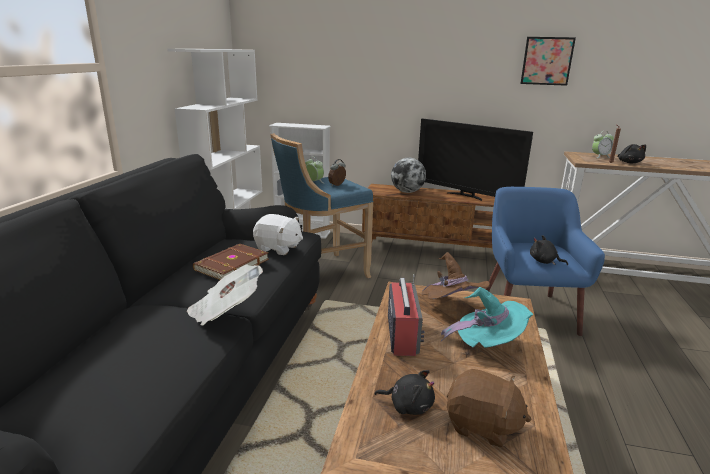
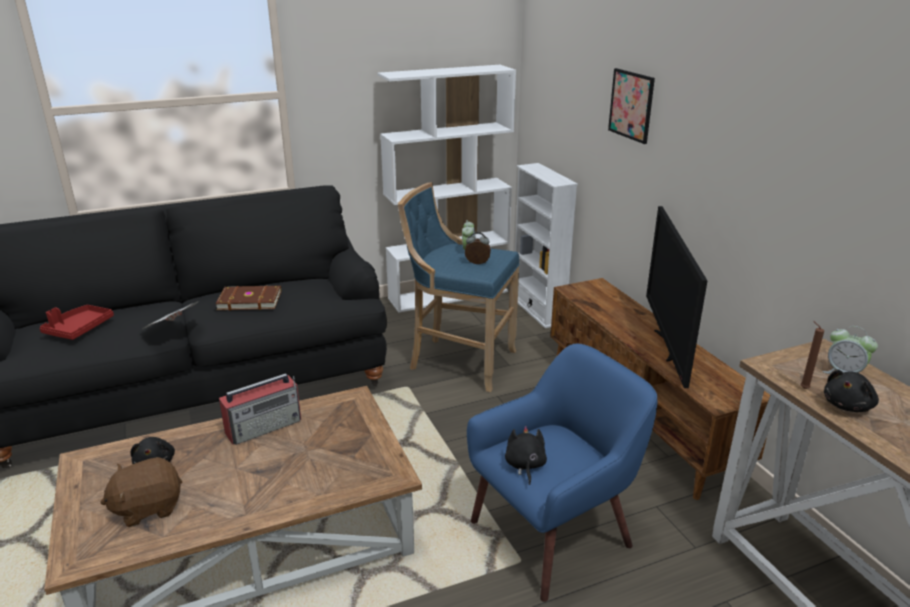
camera: 55 degrees right, 5 degrees up
(117, 366) = (79, 329): none -> red tray
(278, 248) = (311, 304): white plush toy -> none
(407, 192) = (609, 306): globe -> none
(451, 307) = (344, 437): brown hat -> none
(482, 425) = (148, 507): brown plush toy -> brown plush toy turned 75 degrees clockwise
(487, 344) = (284, 478): turquoise hat -> none
(547, 61) = (820, 162): picture -> picture (631, 105)

